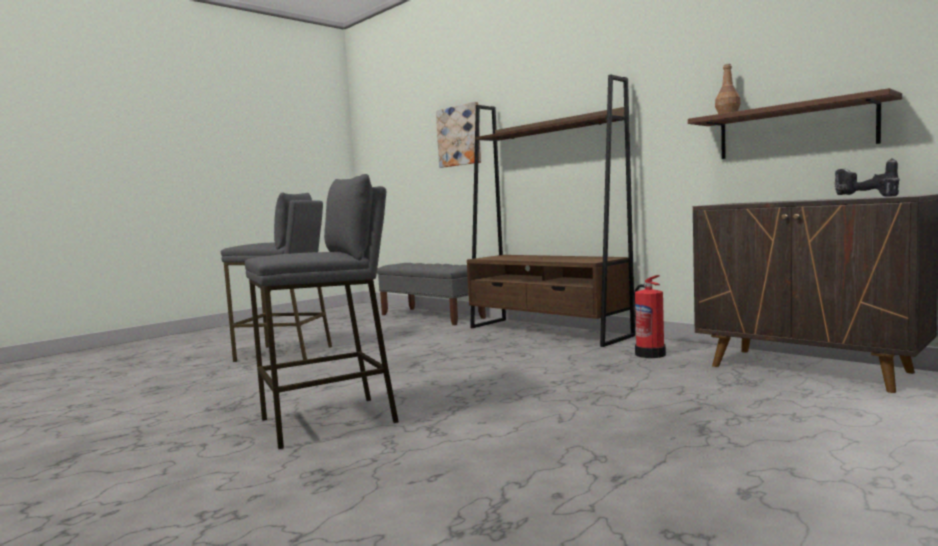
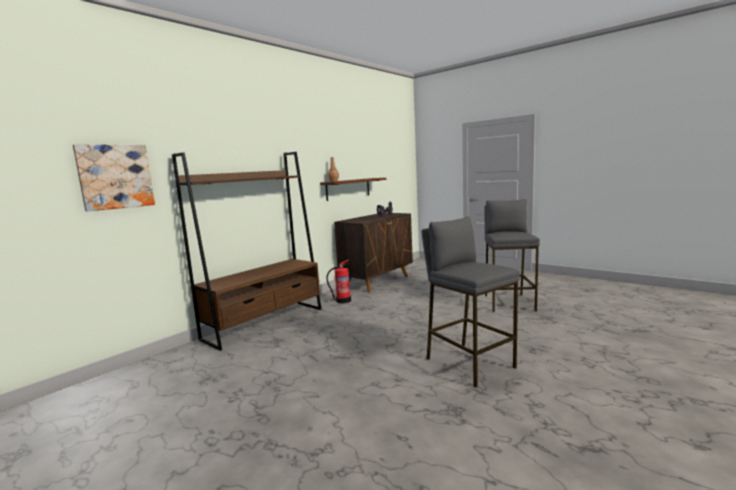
camera: 95 degrees left, 5 degrees up
(284, 354) = (261, 440): grey stool -> grey stool (509, 302)
(432, 316) = (126, 377): grey bench -> none

